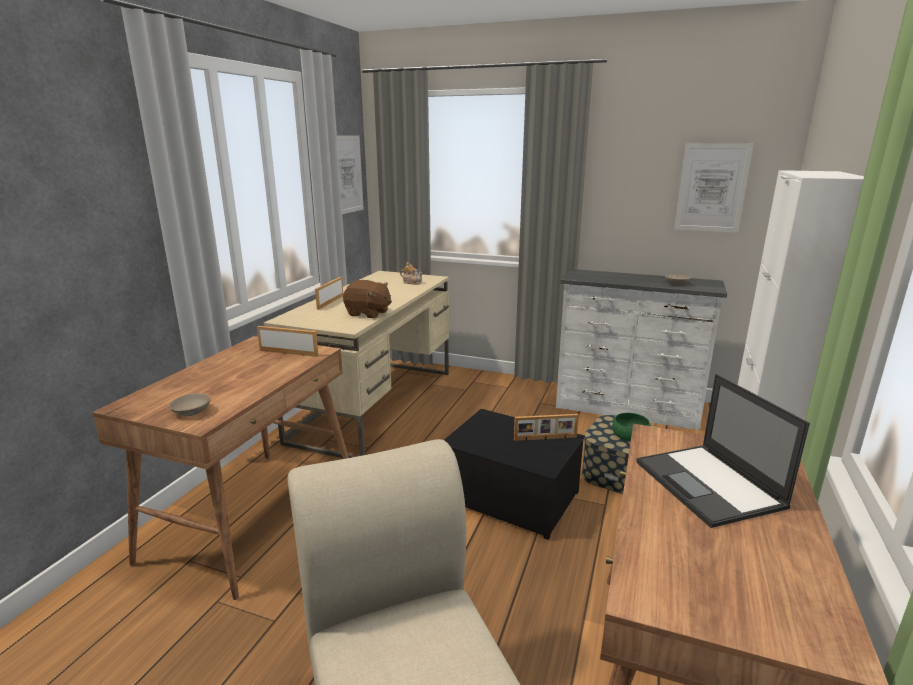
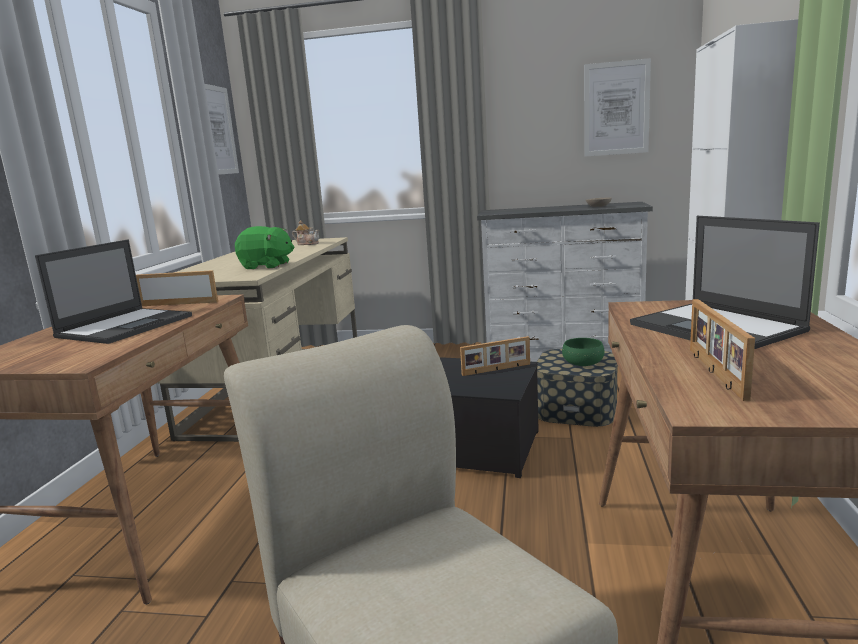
camera: 10 degrees left, 5 degrees down
(193, 411) = (68, 357): beige bowl -> none
(243, 377) = (126, 326): none -> laptop
(330, 302) = (216, 264): picture frame -> picture frame (714, 372)
(368, 313) = (266, 266): brown plush toy -> green plush toy

